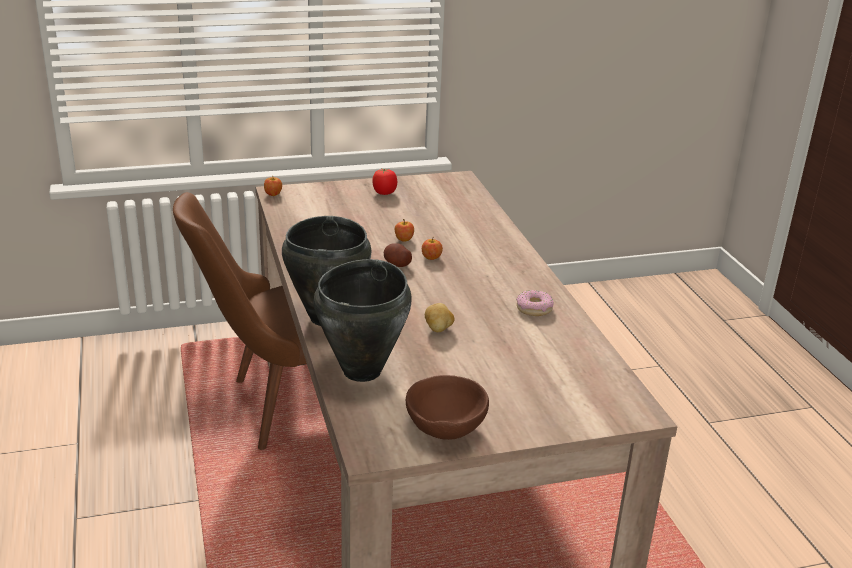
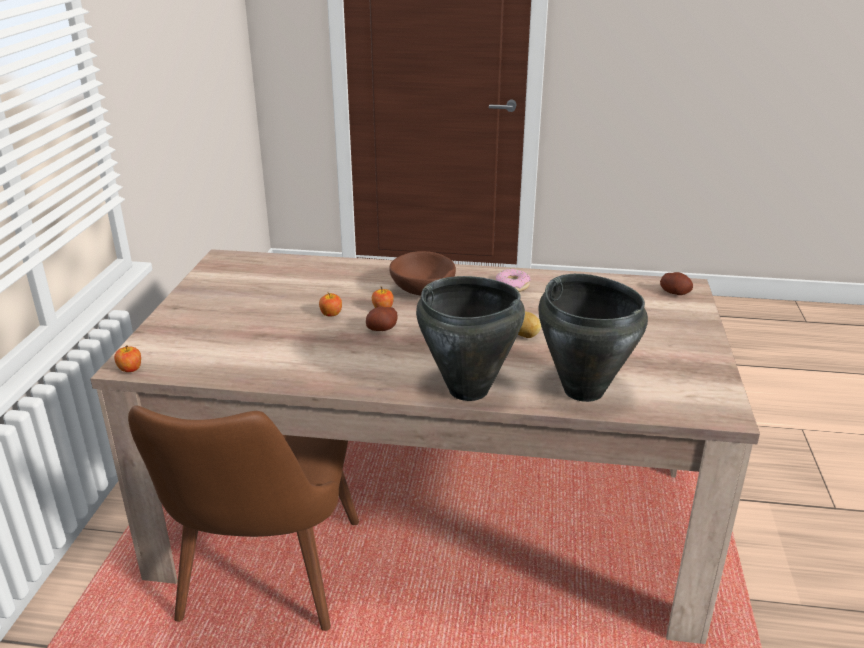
camera: 65 degrees left, 0 degrees up
(384, 193) = (211, 302): tomato -> none
(445, 427) = (691, 368): brown bowl -> brown bowl (422, 291)
(613, 405) = (675, 293): none -> potato

